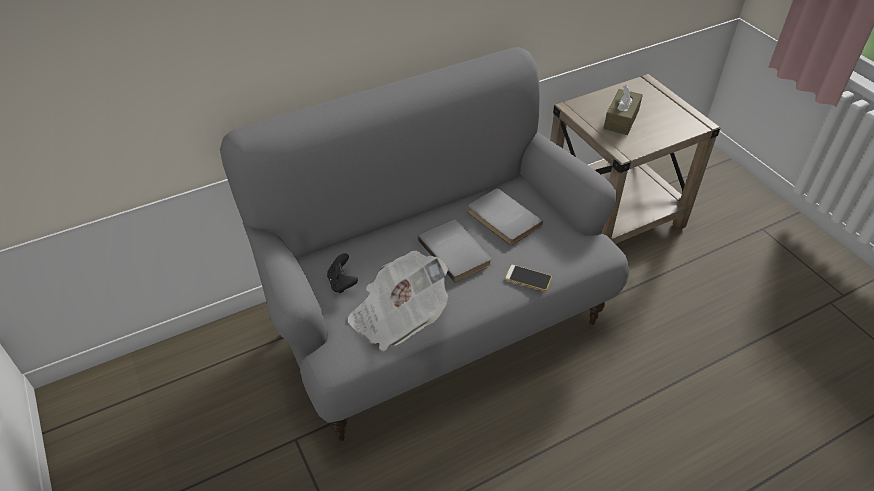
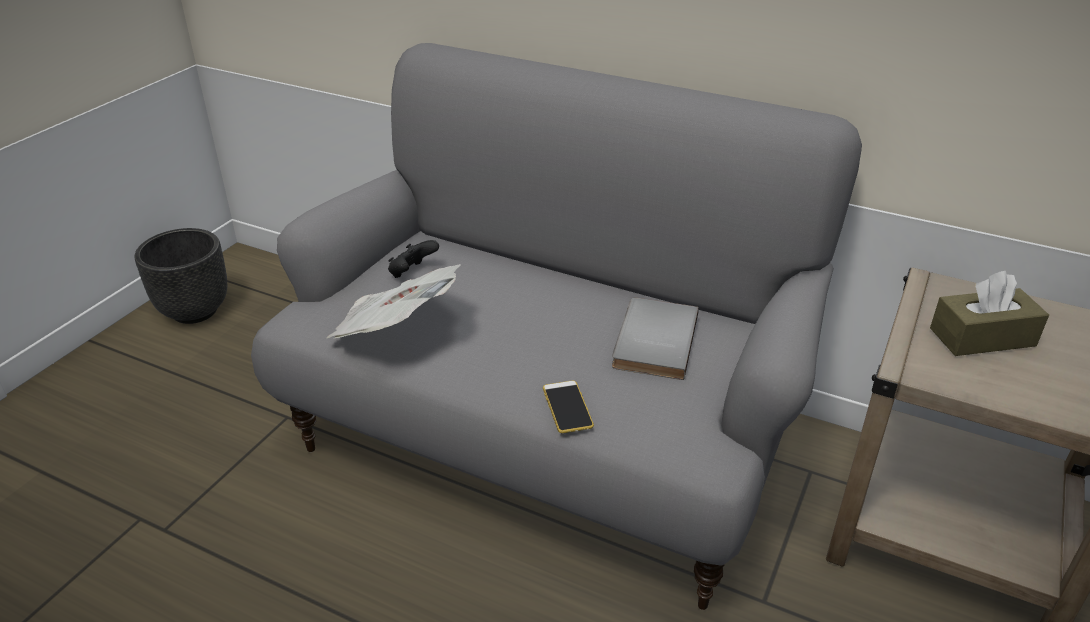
camera: 55 degrees right, 10 degrees down
(104, 452) = (195, 311): none -> black planter
(456, 251) = (550, 328): grey book -> none

